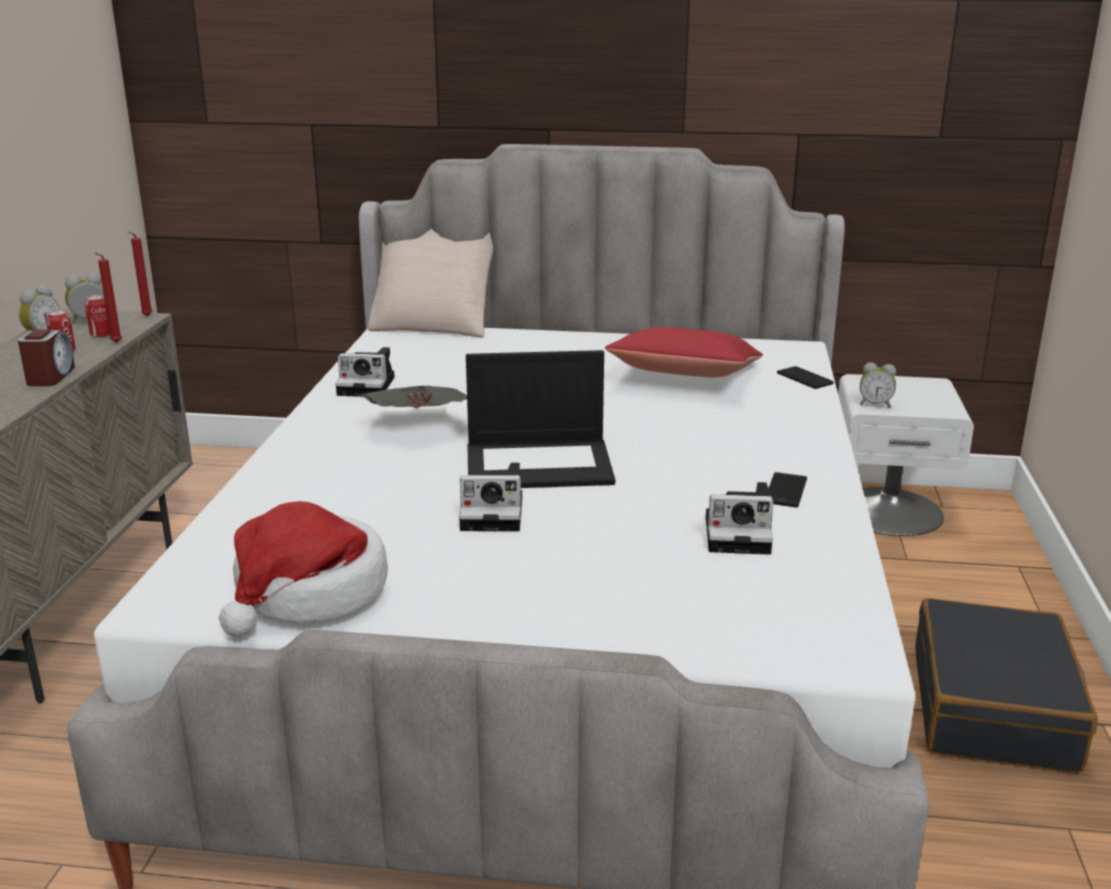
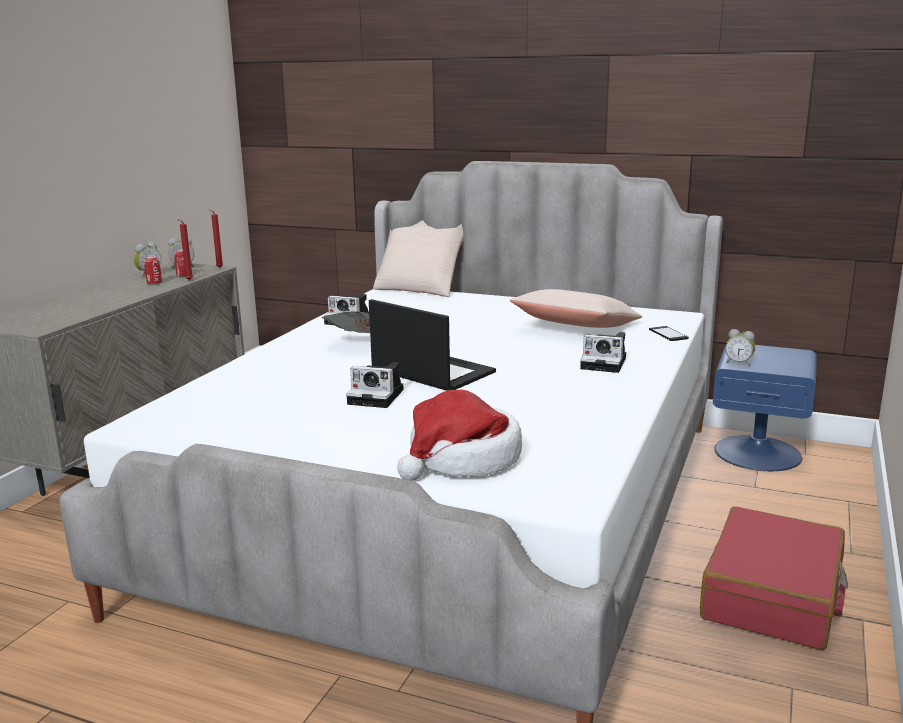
camera: 15 degrees right, 5 degrees down
(50, 376) = (136, 295): alarm clock -> none
(309, 593) = (222, 428): hat -> hat (462, 459)
(540, 464) = (431, 371): laptop -> laptop turned 150 degrees counterclockwise
(685, 378) = (576, 328): red pillow -> beige pillow
(741, 534) = (542, 423): camera -> camera (605, 363)
(785, 491) = (597, 400): phone -> none
(889, 510) = (757, 452): white nightstand -> blue nightstand
(994, 708) = (773, 596): black suitcase -> red suitcase

